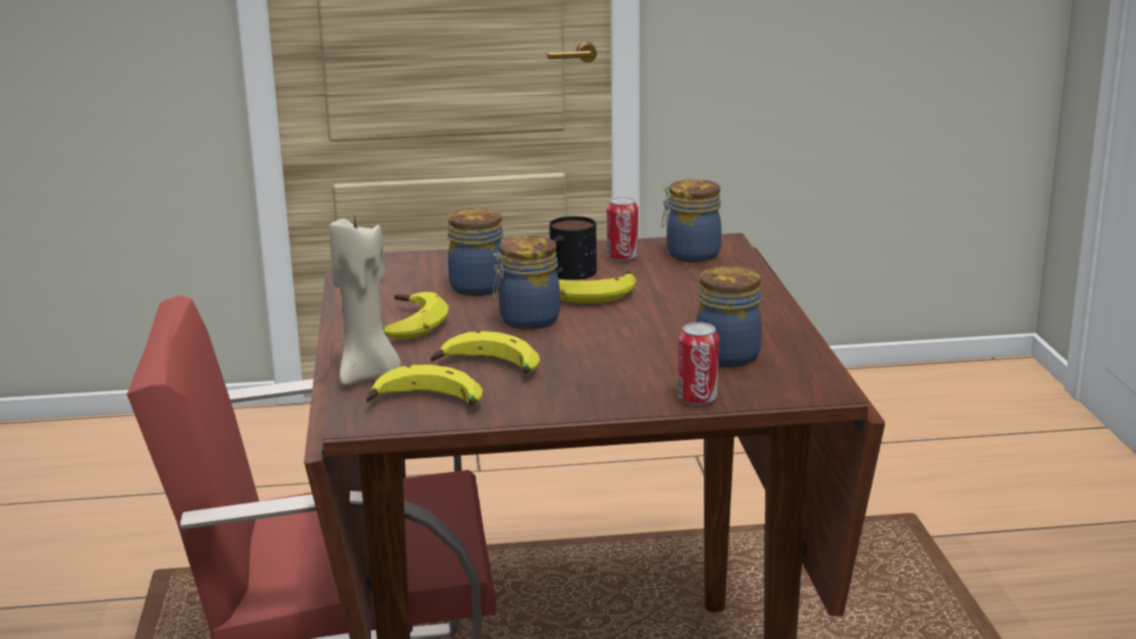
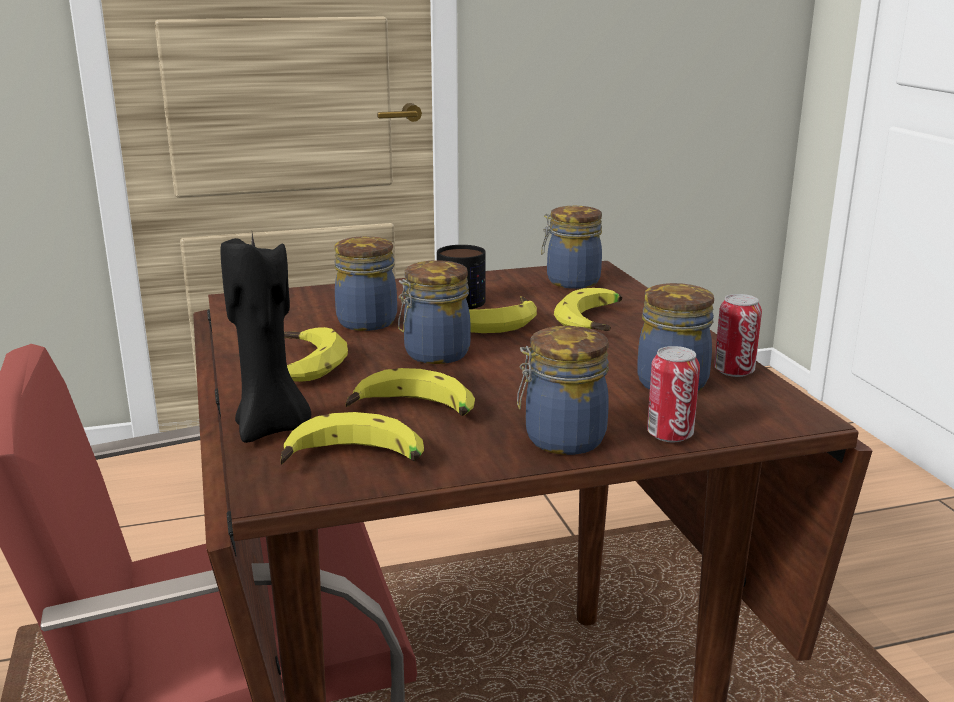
camera: 10 degrees left, 0 degrees up
(368, 376) = (271, 428): beige candle -> black candle
(603, 397) = (561, 439): none -> jar
(622, 257) = (504, 286): can -> can (734, 371)
(693, 297) = (597, 322): none -> banana

